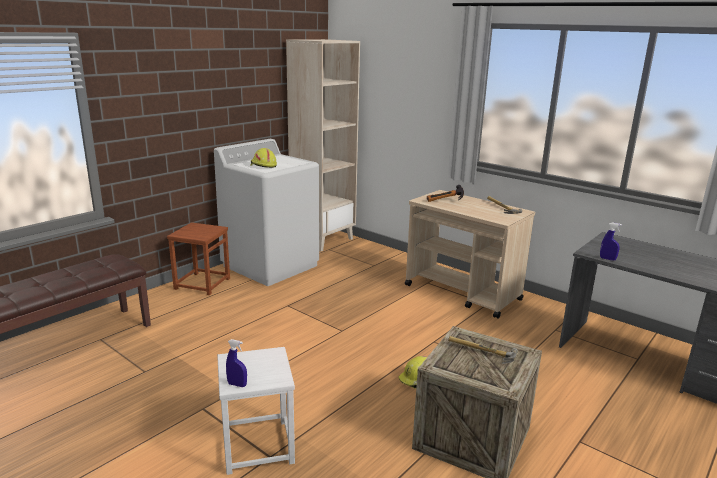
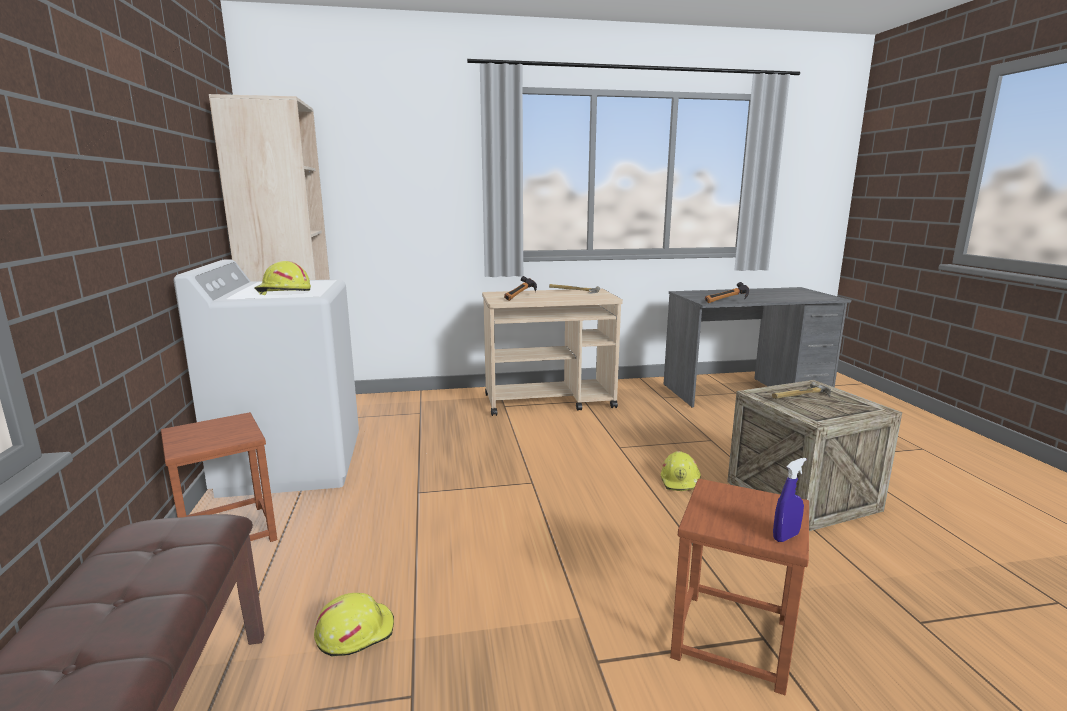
camera: 50 degrees left, 5 degrees down
(169, 342) = (355, 632): none -> yellow hard hat
(257, 446) = (731, 640): white stool -> brown stool
(607, 259) = (727, 302): blue spray bottle -> hammer

